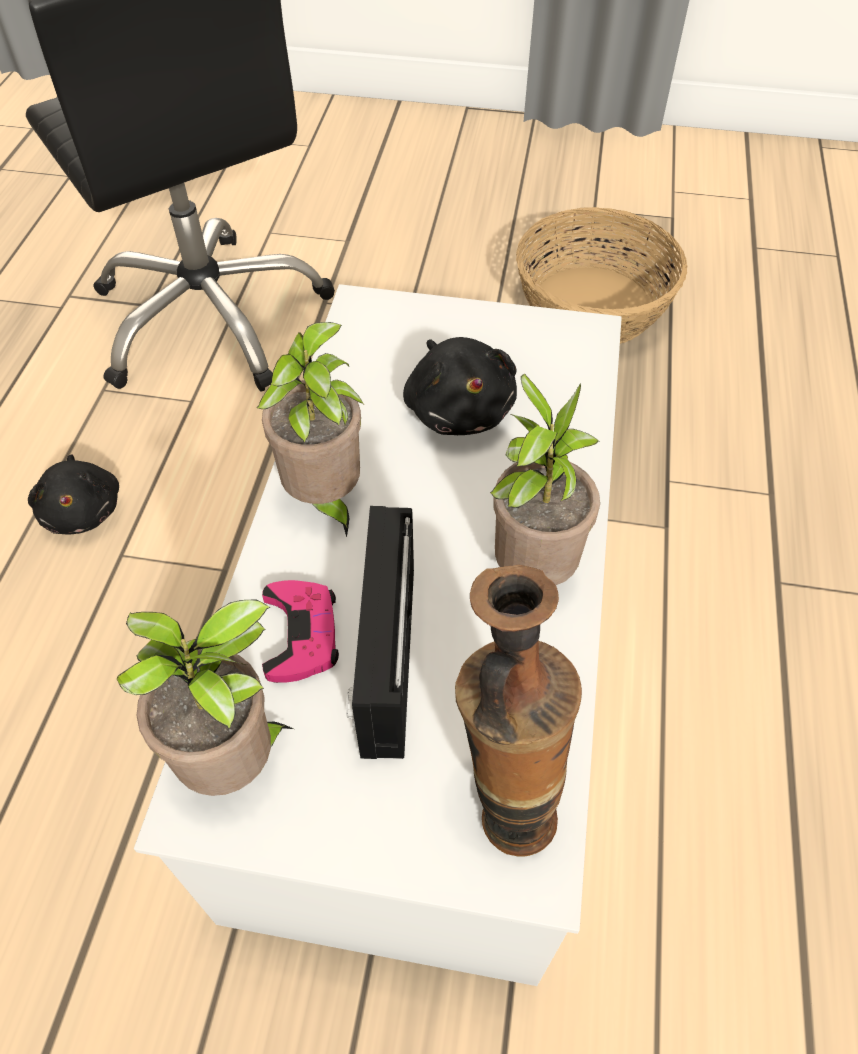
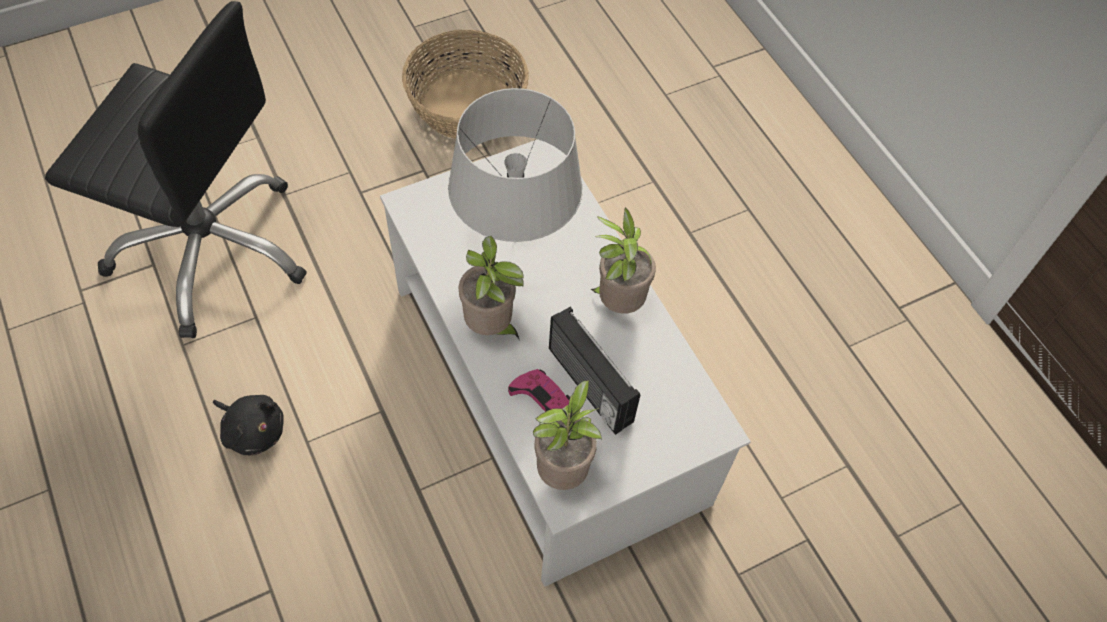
camera: 40 degrees left, 5 degrees up
(458, 408) = (514, 237): black plush toy -> grey table lamp
(505, 798) = (686, 411): vase -> none

